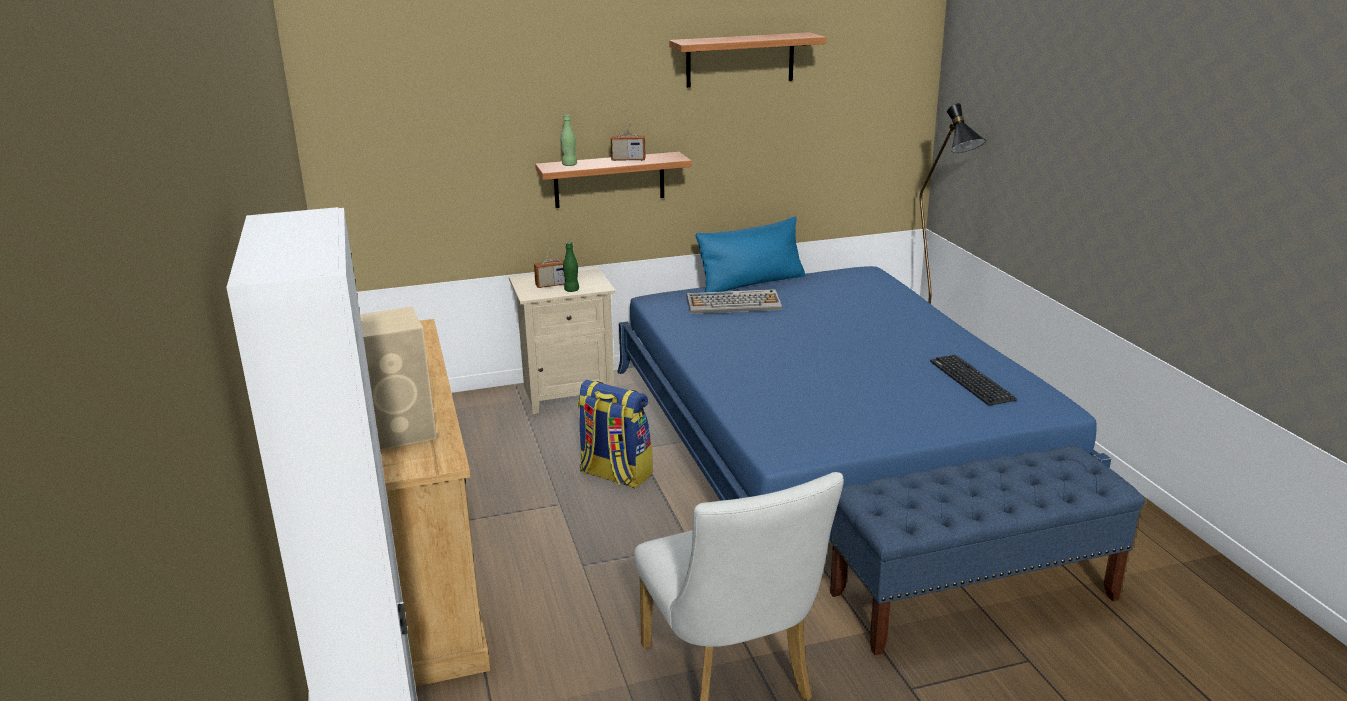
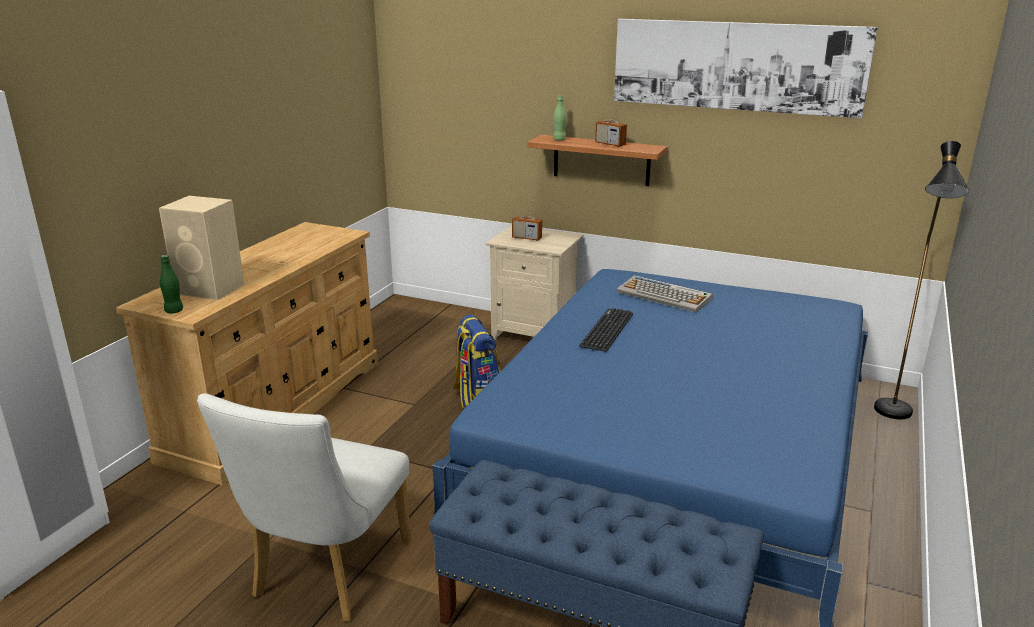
camera: 40 degrees right, 0 degrees up
(571, 290) = (531, 245): green bottle -> green bottle (174, 311)
(740, 60) = (736, 66): shelf -> picture
(752, 283) = (712, 285): blue pillow -> none
(971, 380) = (758, 430): keyboard -> keyboard (607, 330)

